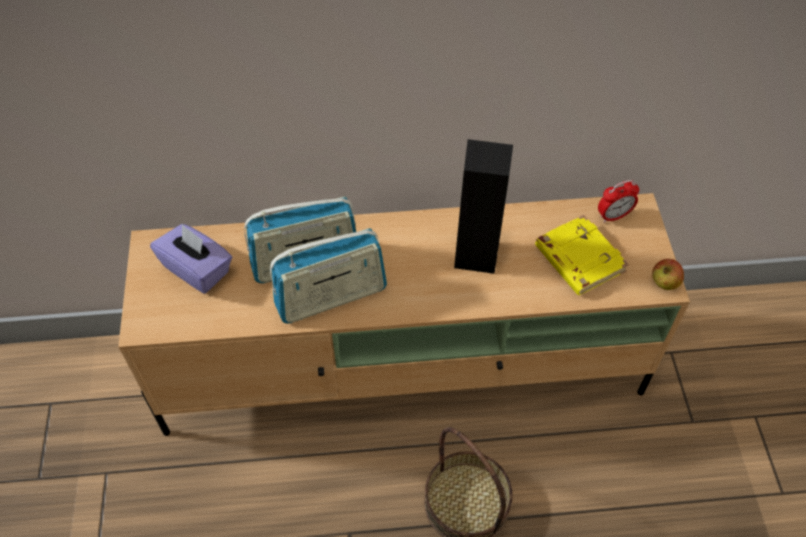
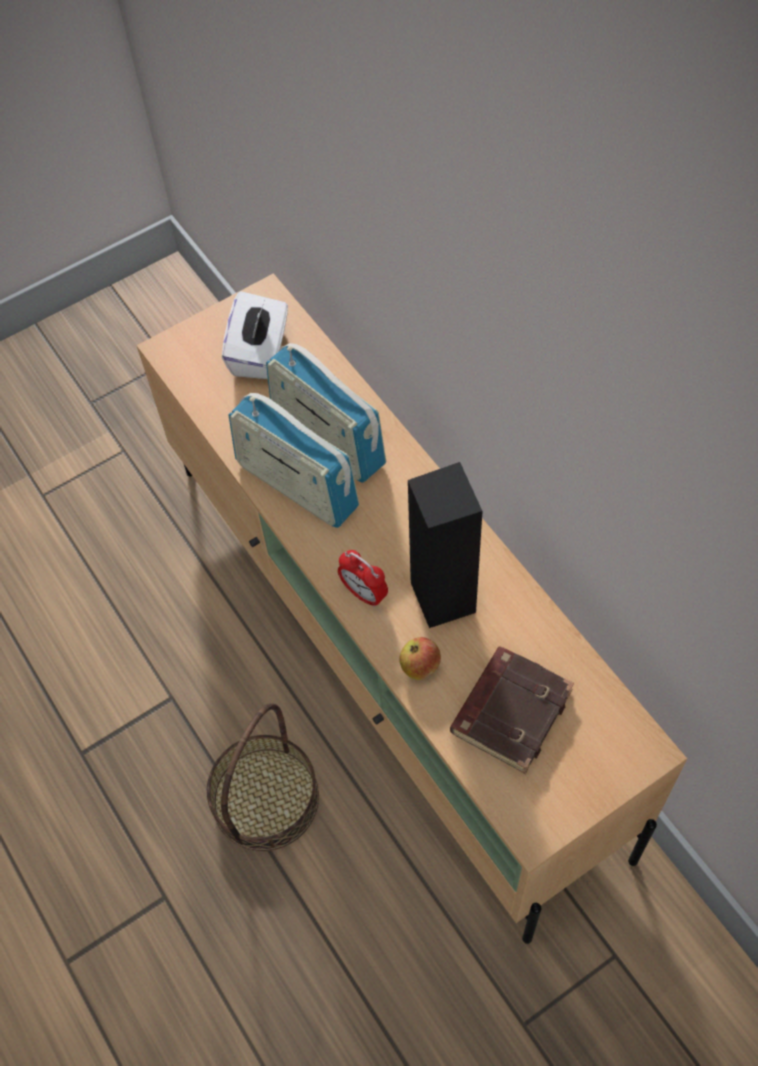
camera: 65 degrees right, 5 degrees up
(197, 269) = (260, 353): purple tissue box -> white tissue box
(578, 259) = (510, 710): yellow book -> brown book
(613, 216) = (610, 724): alarm clock -> alarm clock (364, 593)
(664, 282) = (538, 829): apple -> apple (420, 666)

